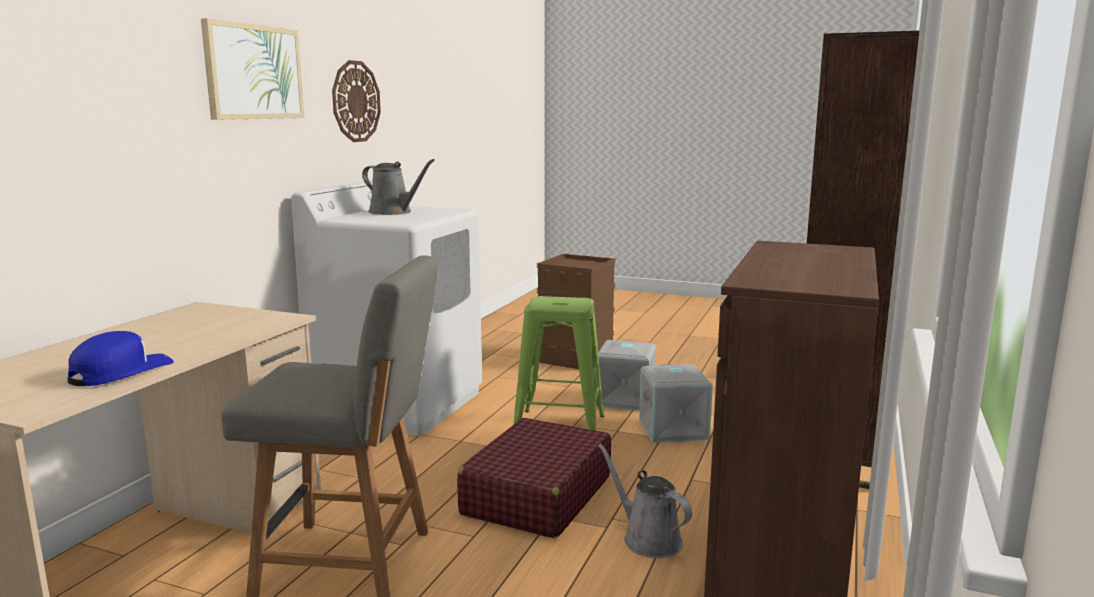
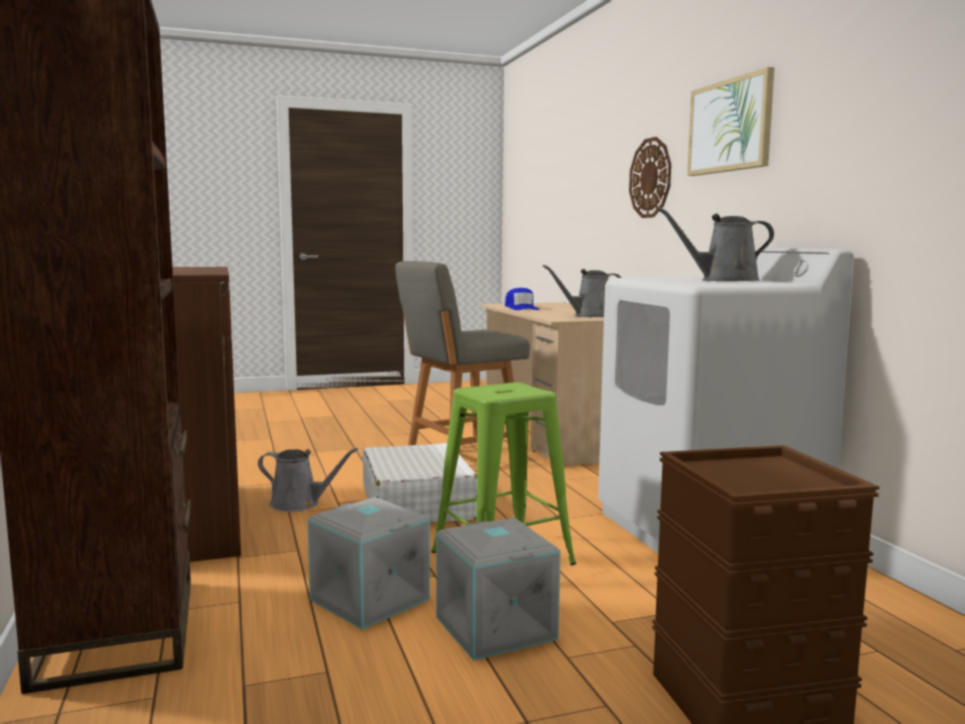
camera: 140 degrees right, 5 degrees down
(210, 320) = (590, 316): none -> grey watering can
(356, 101) = (856, 132): wall clock -> wall clock (650, 178)
(537, 496) = (417, 503): red suitcase -> white suitcase

